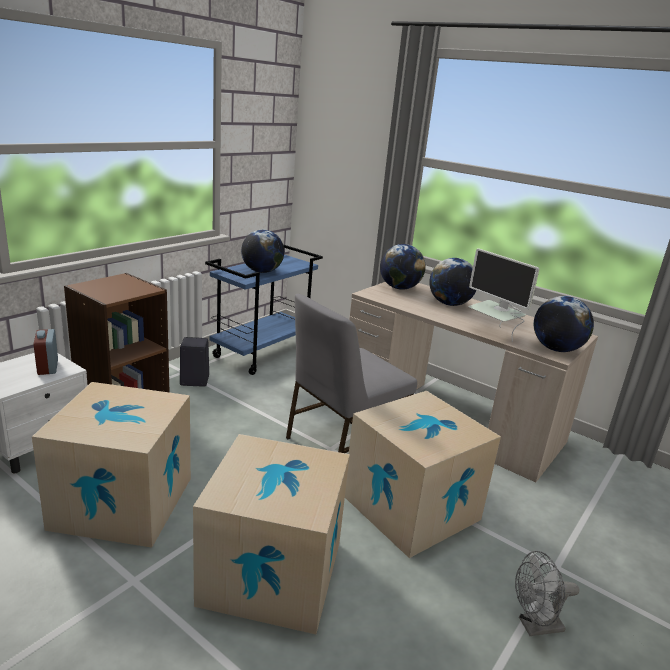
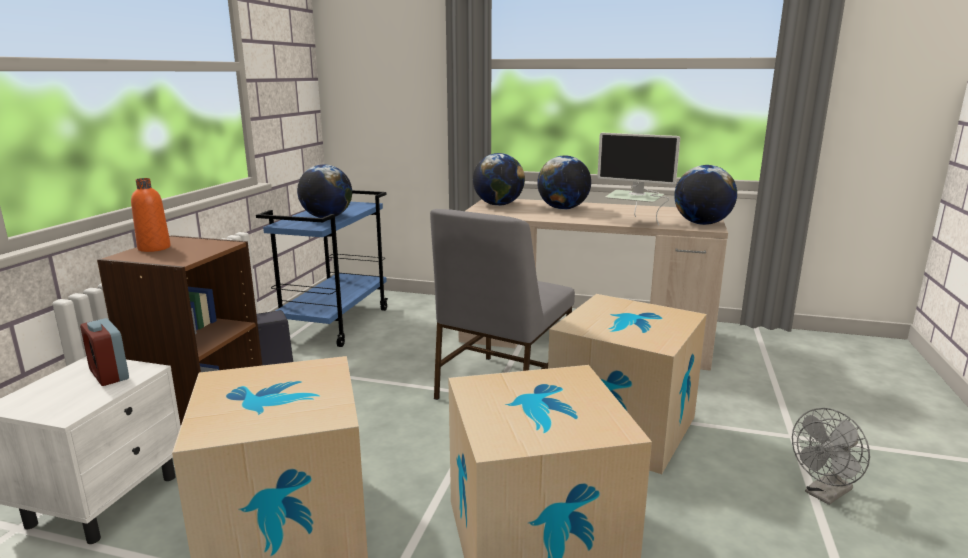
camera: 20 degrees left, 5 degrees down
(104, 283) = (154, 248): none -> orange bottle

